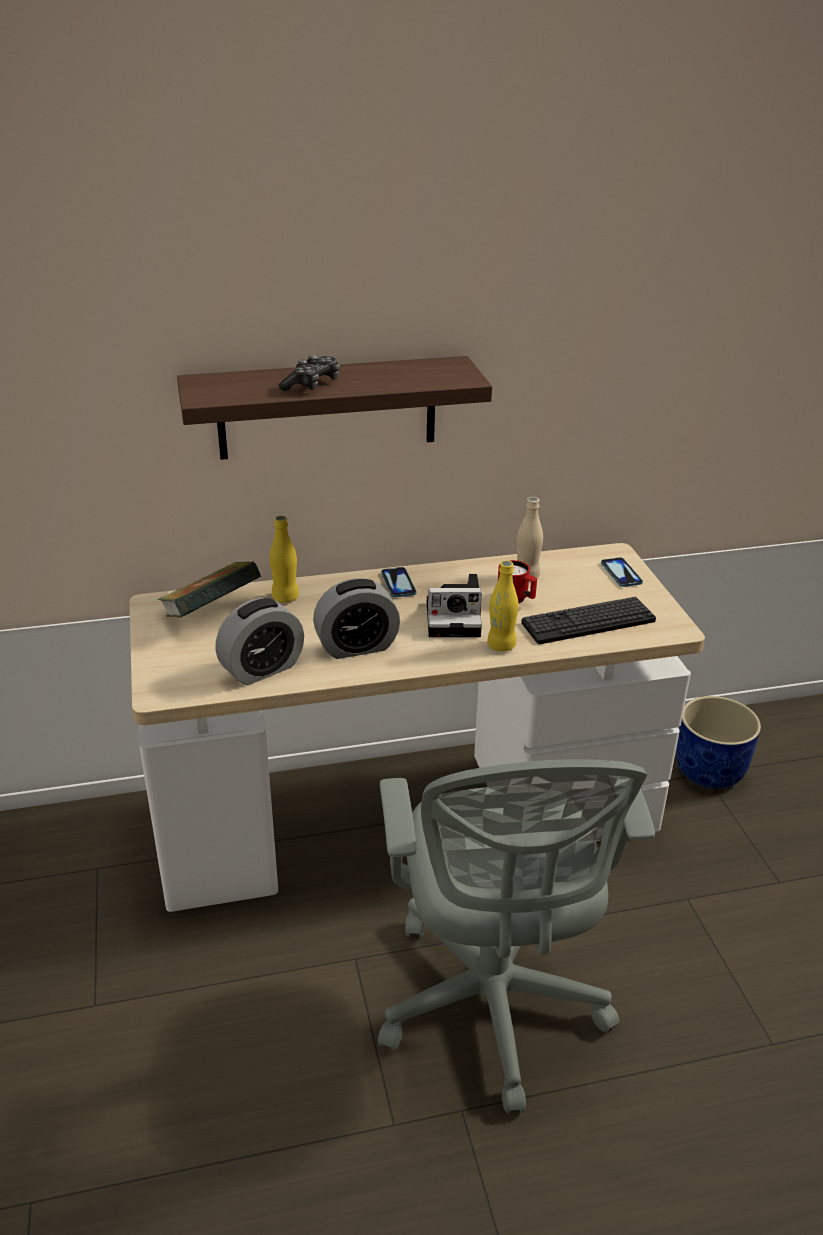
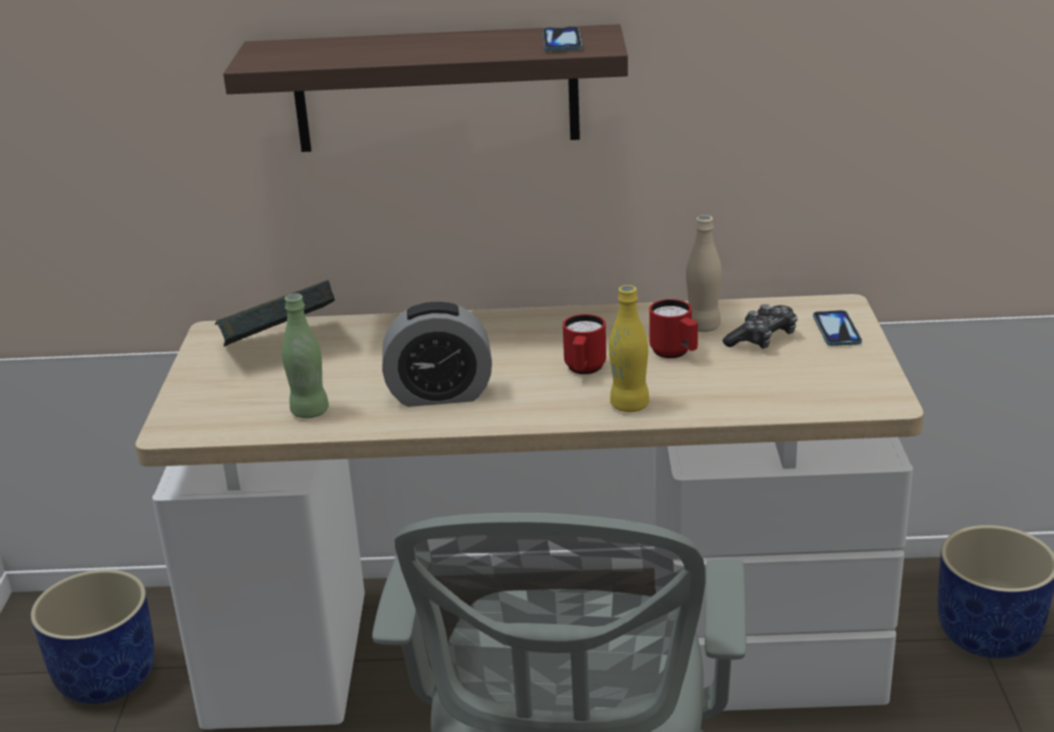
camera: 15 degrees right, 5 degrees down
(74, 878) = (107, 677): none -> blue planter
(262, 669) = (309, 412): alarm clock -> green bottle
(285, 597) = (377, 334): yellow bottle -> none
(312, 385) = (397, 51): game controller -> game controller (762, 339)
(398, 583) = (528, 326): phone -> phone (562, 41)
(456, 618) = (584, 370): camera -> red mug
(588, 622) = (763, 385): keyboard -> none

